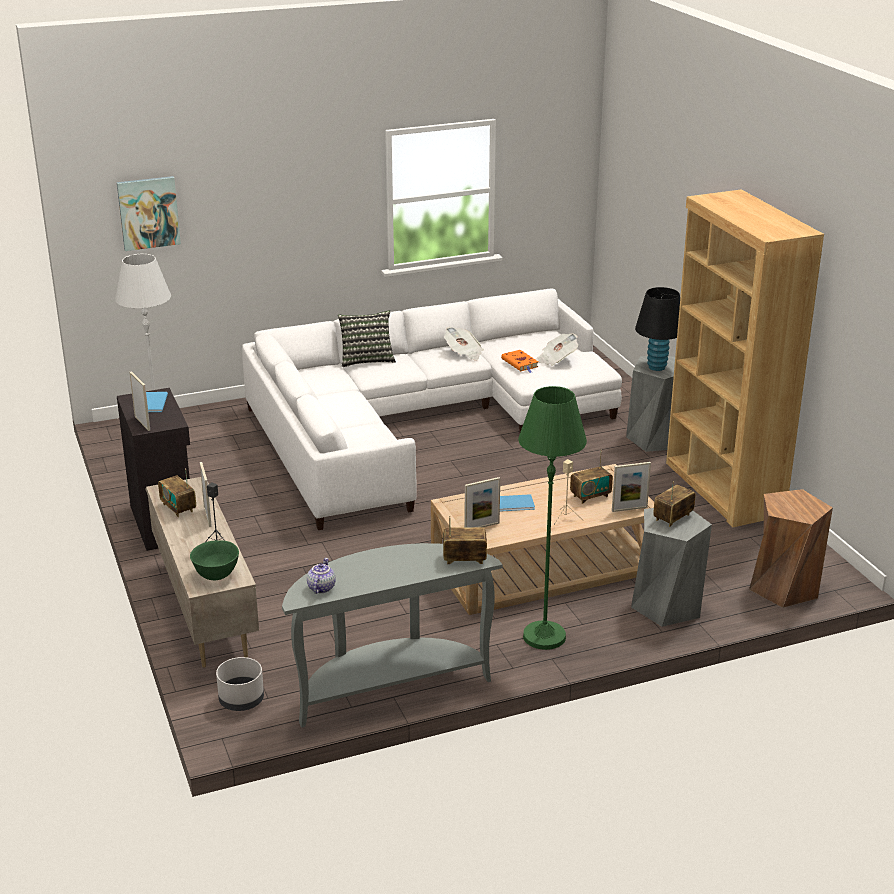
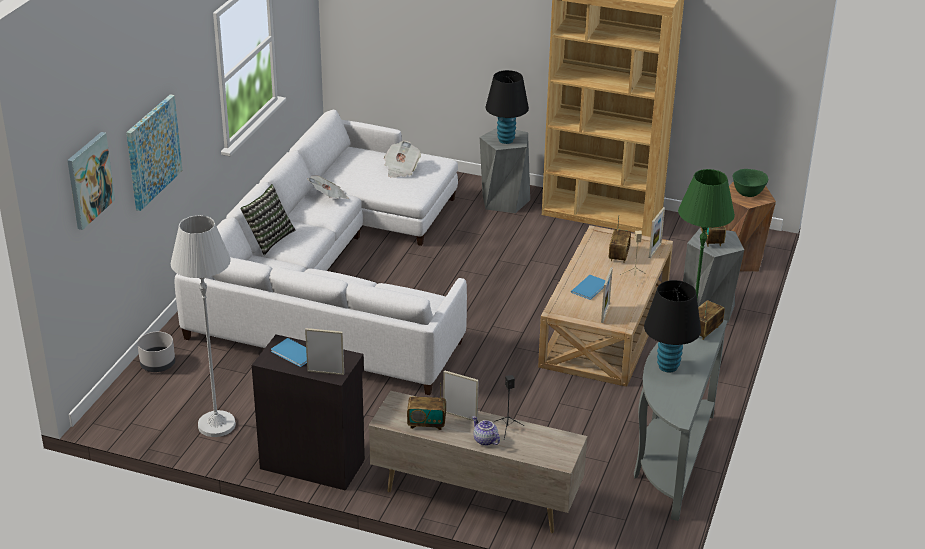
camera: 50 degrees left, 5 degrees up
(217, 575) = (553, 447): green bowl -> green bowl (748, 193)
(242, 700) = (615, 533): grey planter -> grey planter (158, 364)
(256, 225) = (152, 151): none -> picture
(320, 588) = (675, 402): teapot -> teapot (484, 440)
(374, 563) = (668, 366): none -> black table lamp
(520, 363) = (383, 184): orange book -> none

